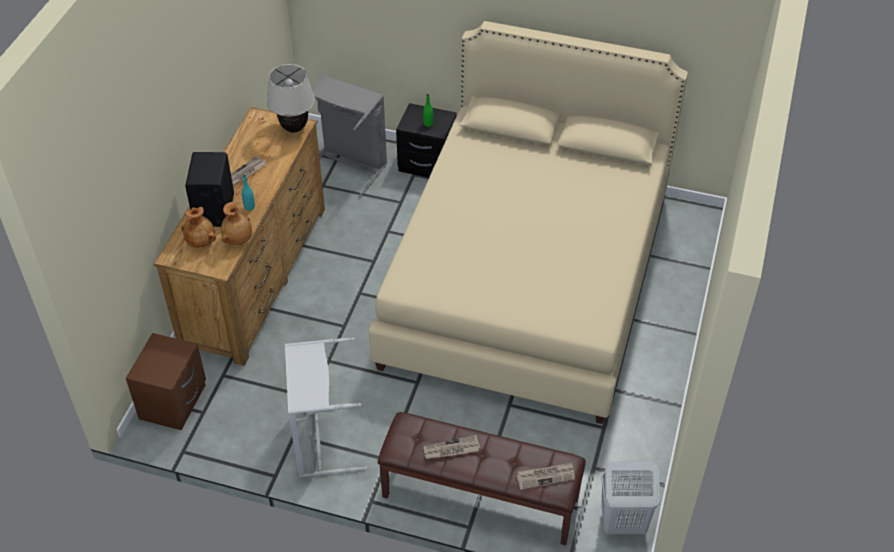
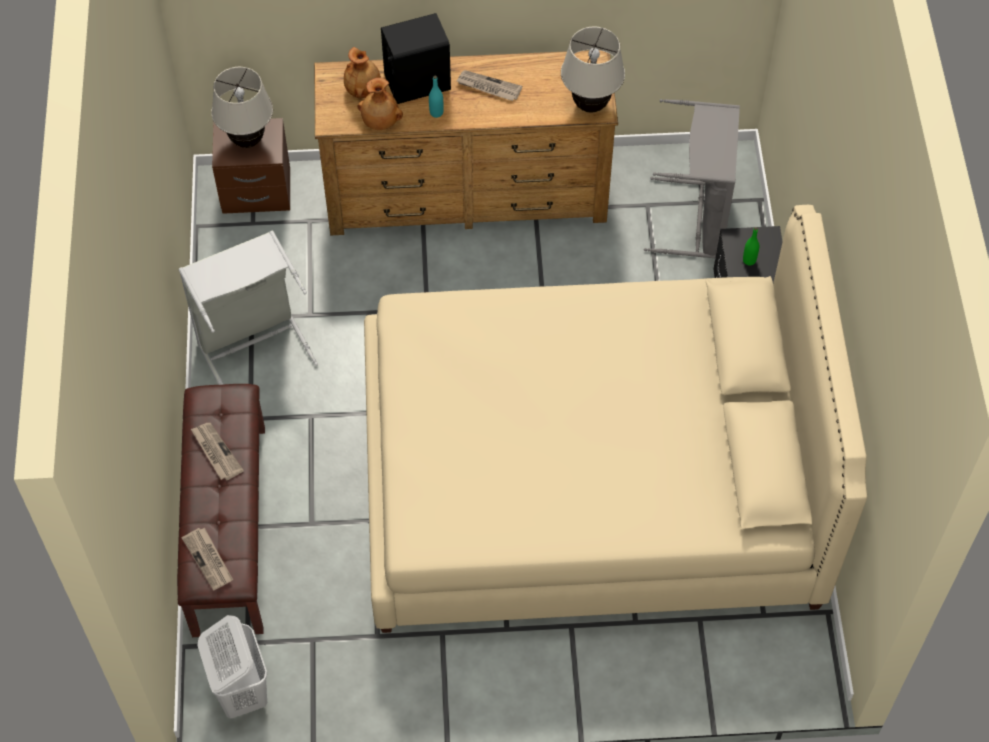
camera: 70 degrees right, 10 degrees up
(161, 360) = (247, 141): none -> beige table lamp

